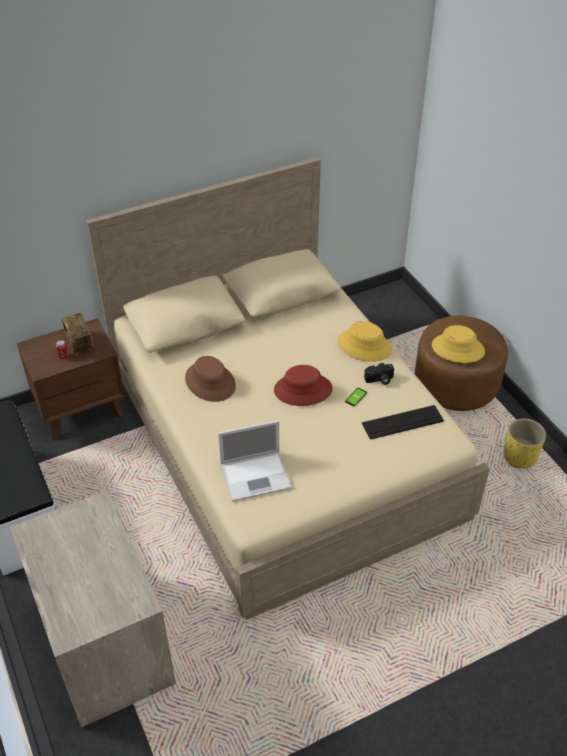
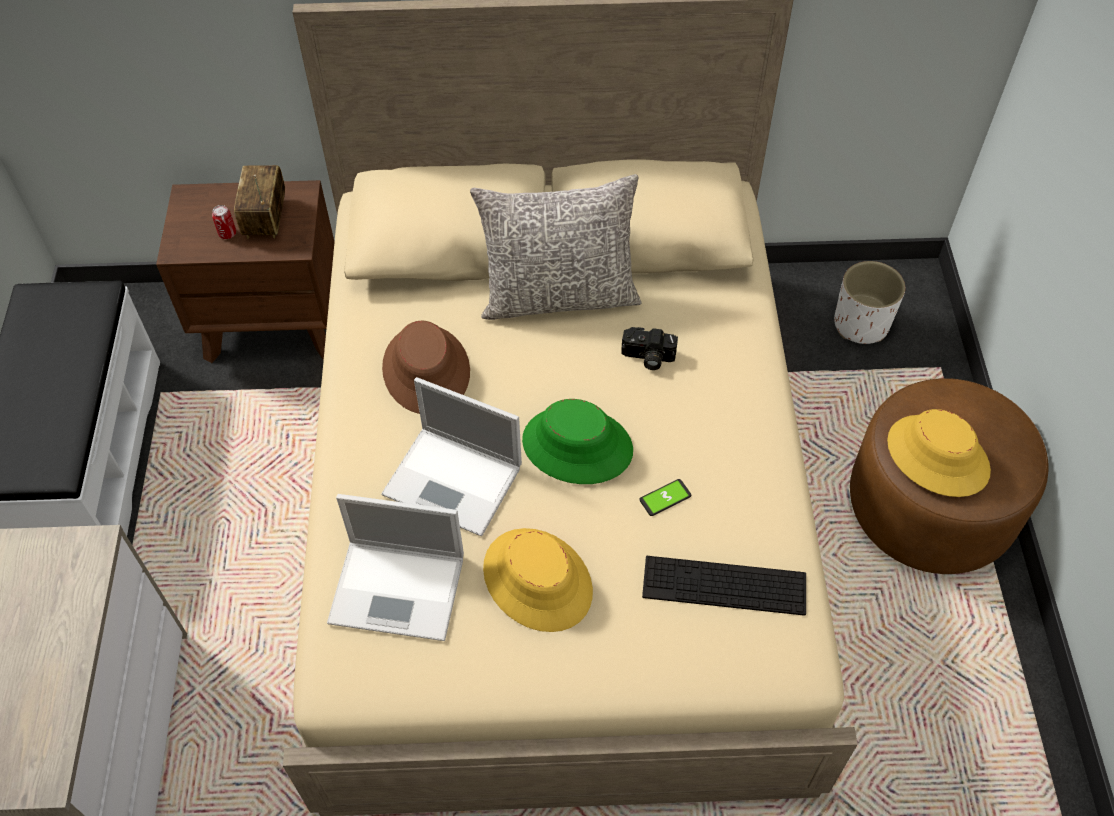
camera: 25 degrees right, 10 degrees up
(254, 423) = (455, 481): none -> laptop
(255, 331) = (559, 295): none -> grey pillow
(303, 390) = (577, 446): red hat -> green hat
(364, 345) = (741, 395): yellow hat -> yellow hat (538, 580)
(379, 380) = (729, 478): camera -> camera (647, 357)
(382, 317) = (861, 324): none -> white planter
(520, 456) = (977, 705): yellow planter -> none

